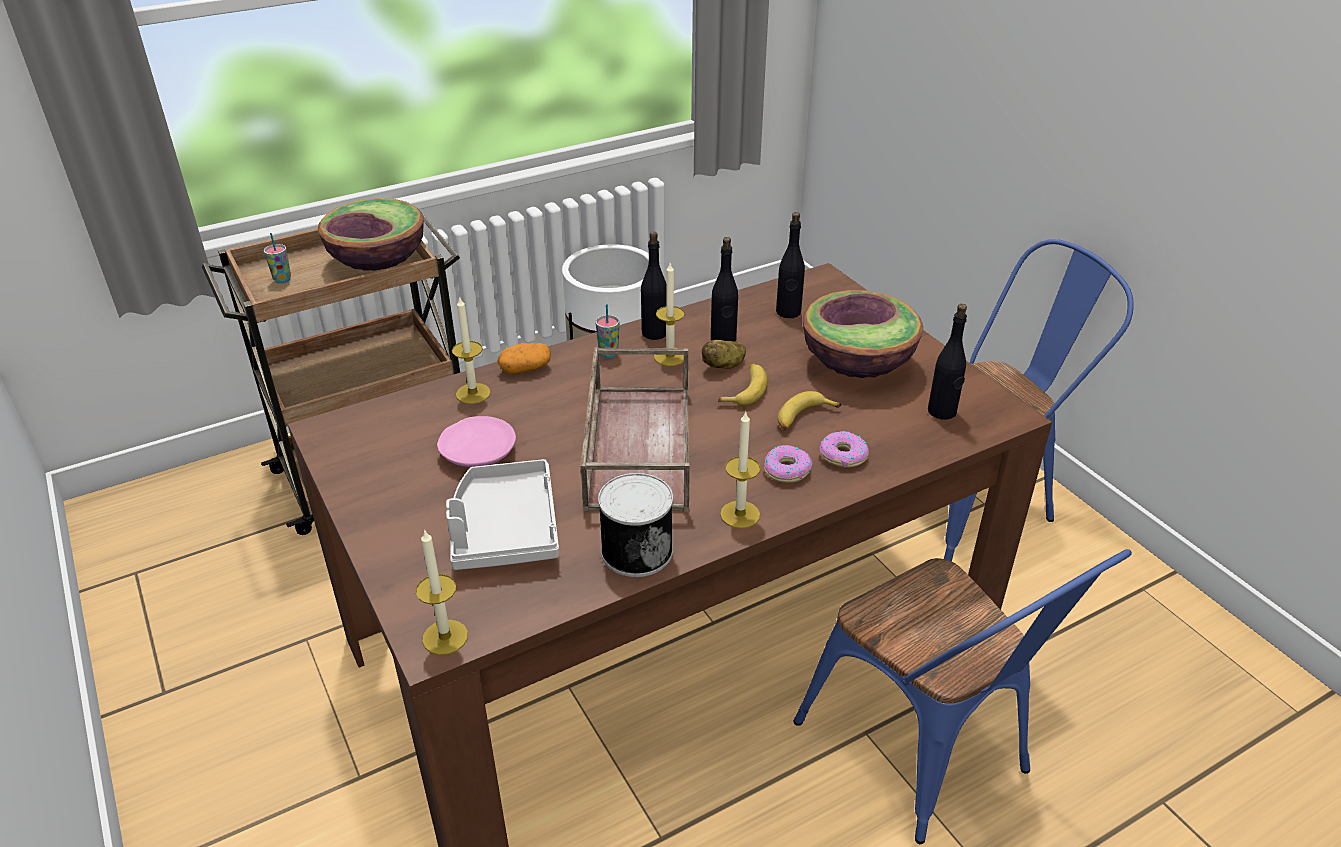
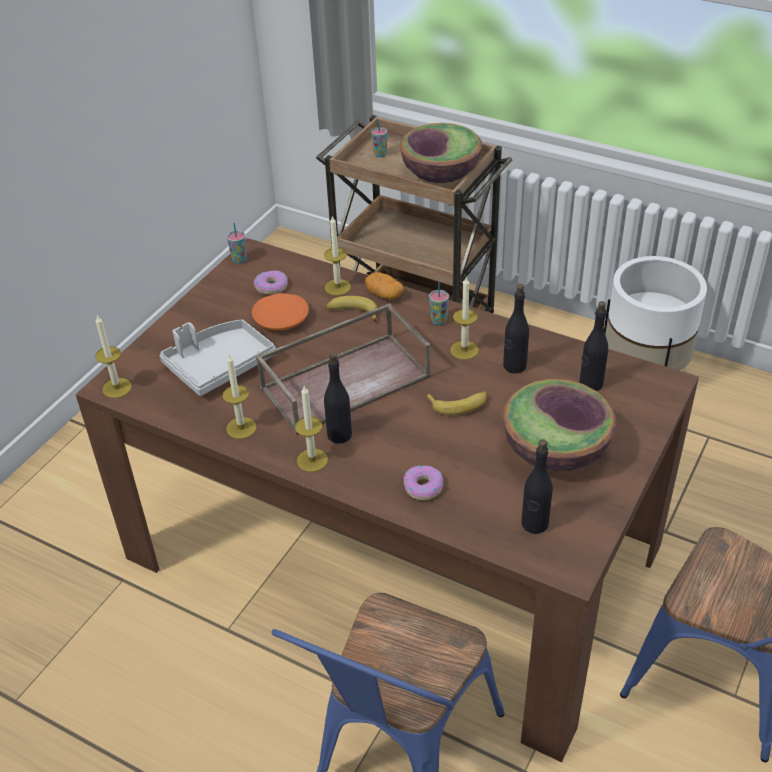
camera: 60 degrees right, 5 degrees up
(323, 444) = (239, 260): none -> cup
(478, 452) = (281, 319): pink plate -> orange plate
(636, 550) = (241, 428): can -> candle
(654, 333) = (487, 329): black bottle -> black bottle (339, 435)
(724, 365) = (479, 381): potato -> none
(786, 470) = (380, 464): donut -> donut (271, 286)
(803, 418) = (451, 448): banana -> banana (352, 313)

